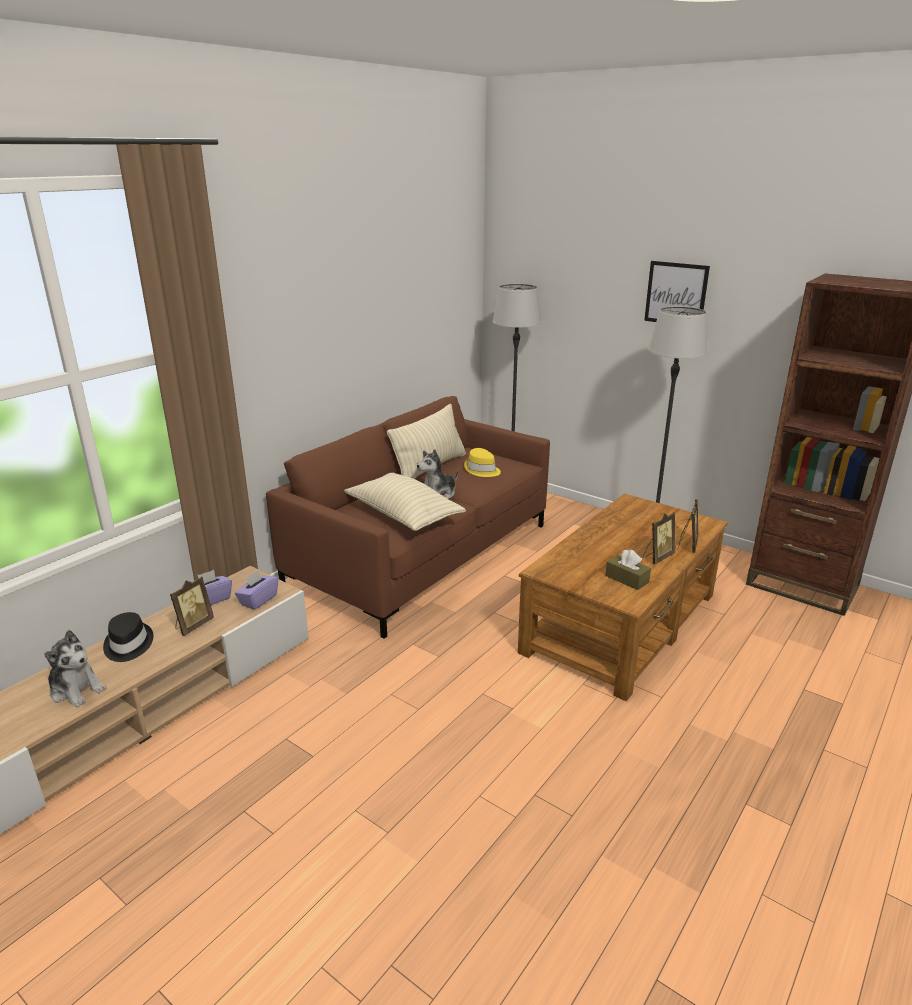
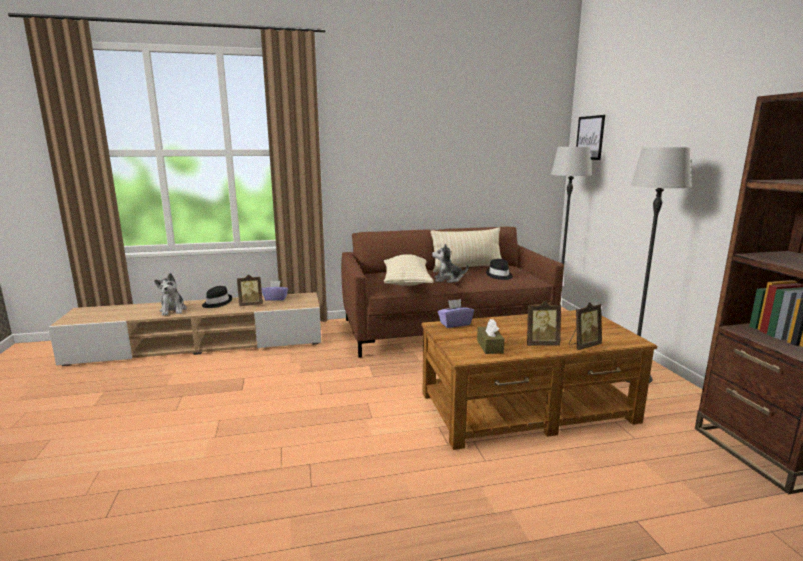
camera: 40 degrees right, 10 degrees down
(258, 600) = (293, 304): purple tissue box -> purple tissue box (455, 324)
(482, 470) = (499, 275): yellow hat -> black hat
(676, 294) = (688, 142): picture -> picture (590, 137)

